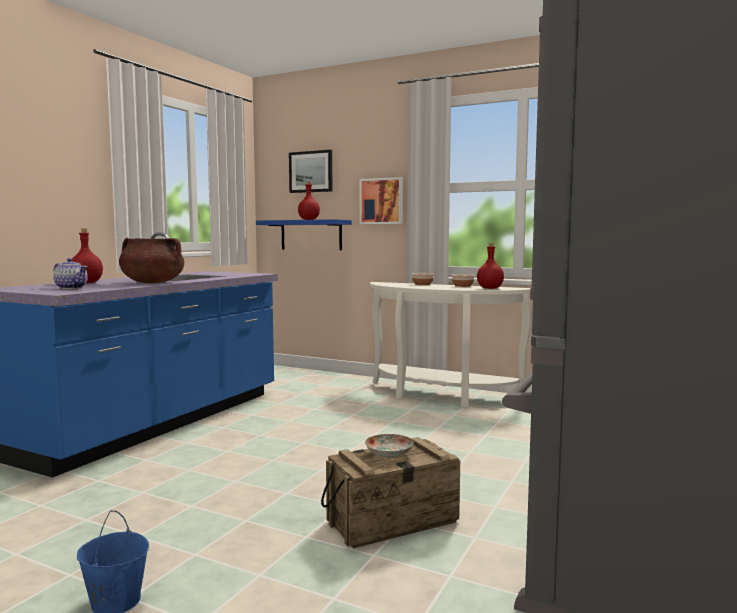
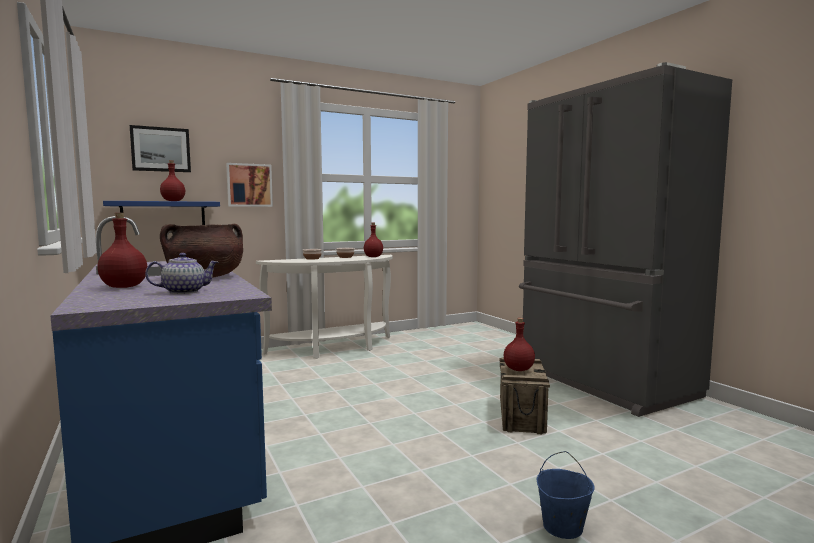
camera: 55 degrees left, 0 degrees up
(389, 454) = (519, 369): plate -> red bottle

